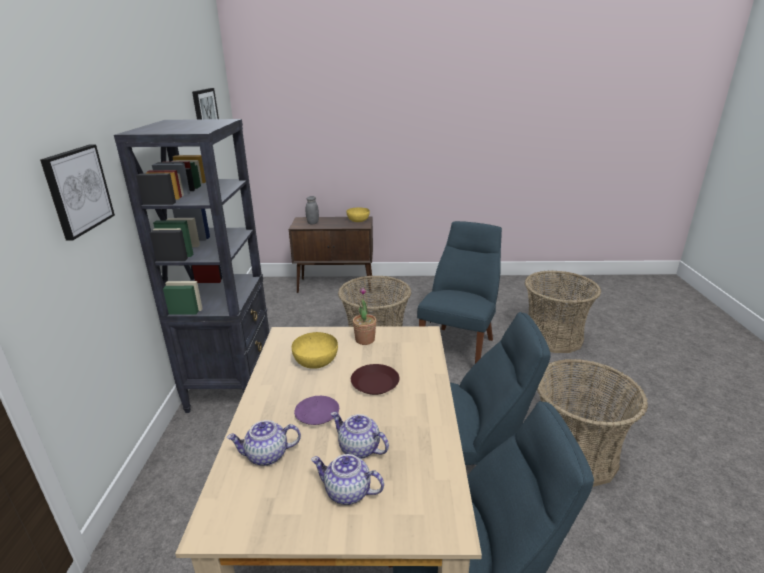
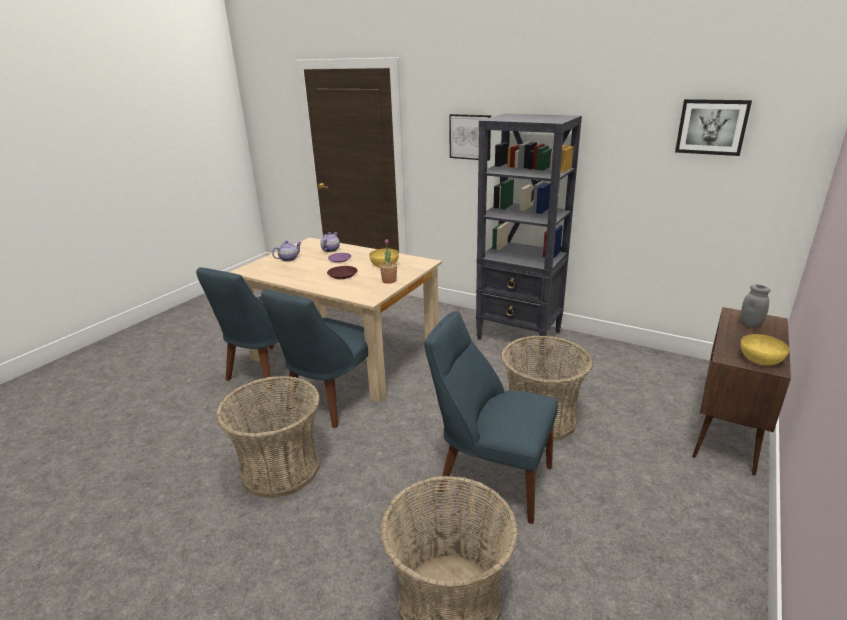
camera: 120 degrees right, 0 degrees up
(358, 448) = (305, 264): teapot -> none
(459, 348) = (490, 478): blue chair -> blue chair turned 150 degrees clockwise

